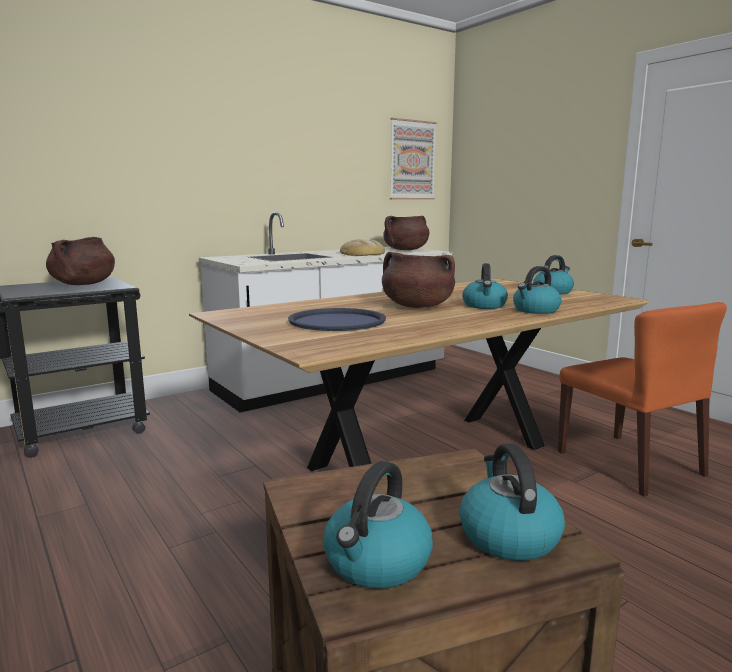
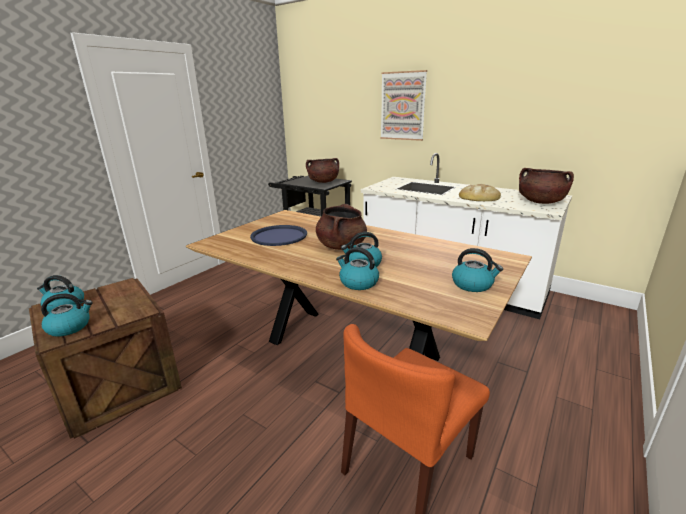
camera: 70 degrees right, 10 degrees up
(412, 160) = (625, 106): picture -> picture (403, 106)

